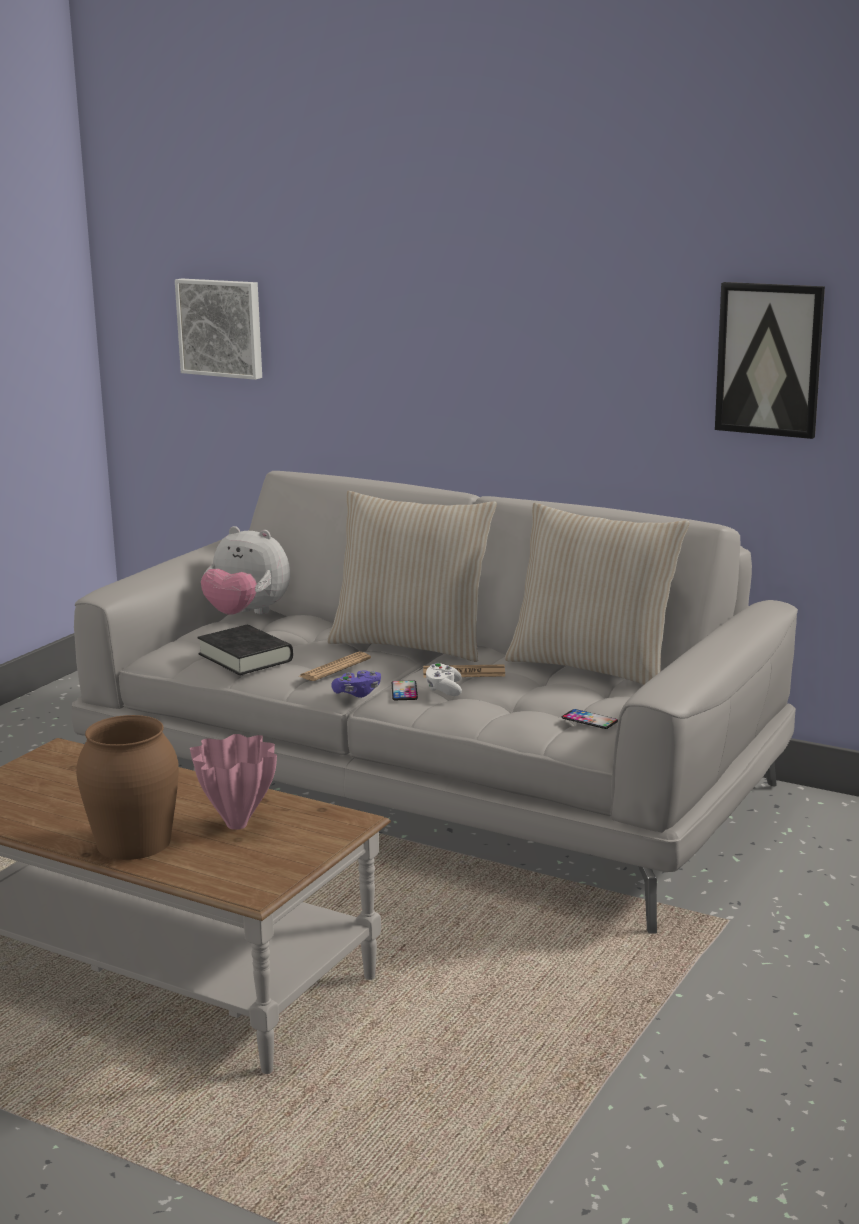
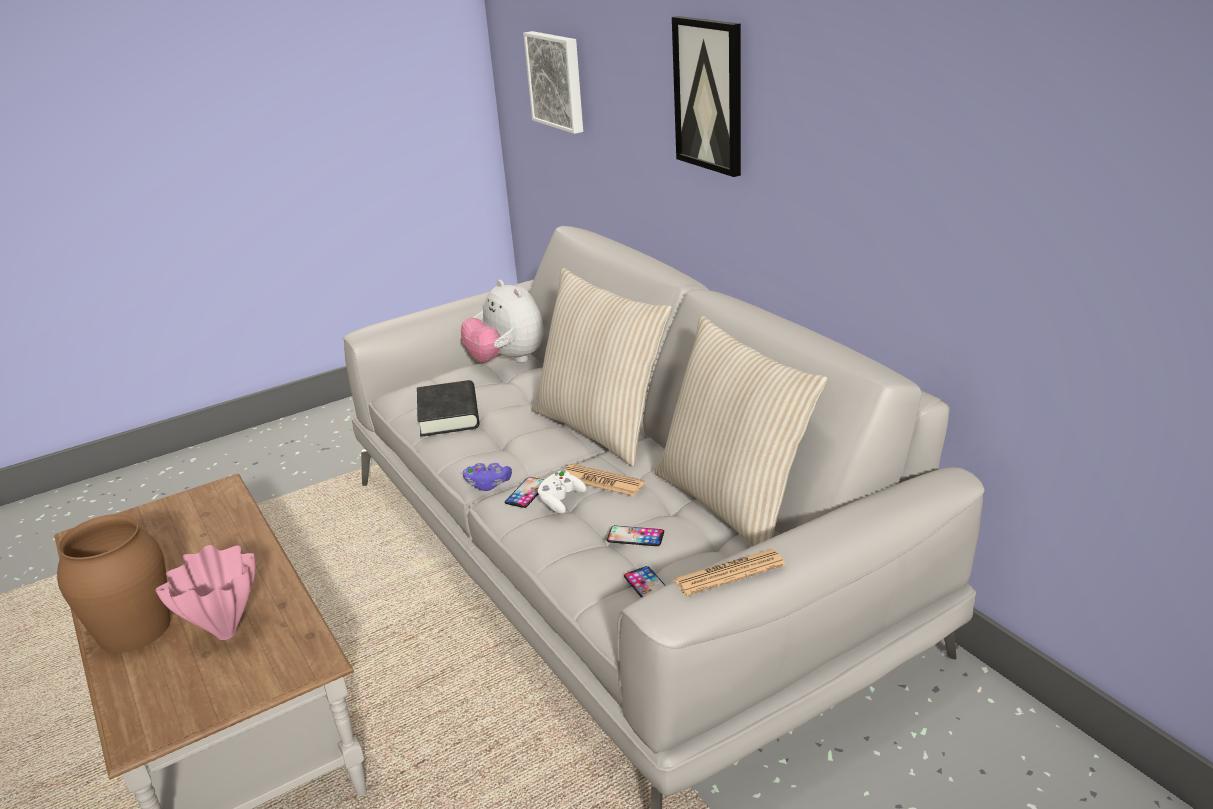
camera: 30 degrees right, 10 degrees up
(335, 668) = (501, 446): newspaper -> newspaper (729, 573)
(539, 697) = (635, 536): none -> phone
(769, 359) = (991, 180): picture -> picture (709, 95)

